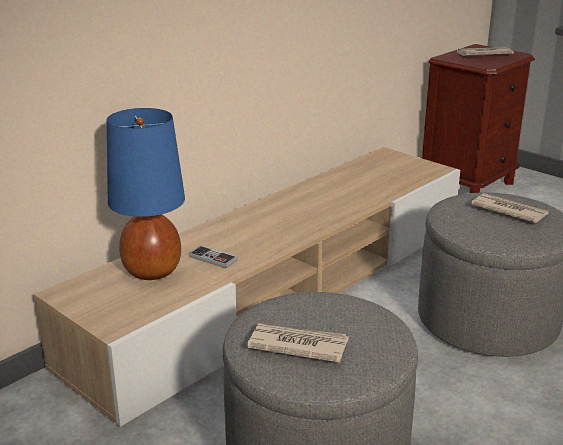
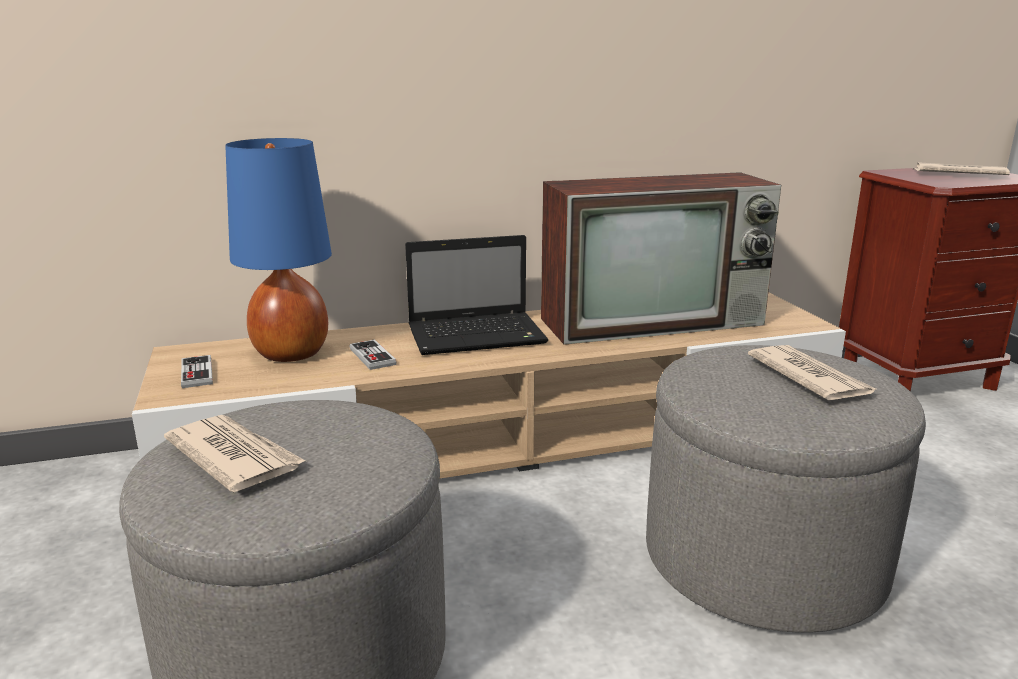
camera: 30 degrees right, 5 degrees down
(108, 305) = (197, 373): none -> game controller
(260, 224) = (479, 335): none -> laptop
(352, 187) = (654, 321): none -> television

